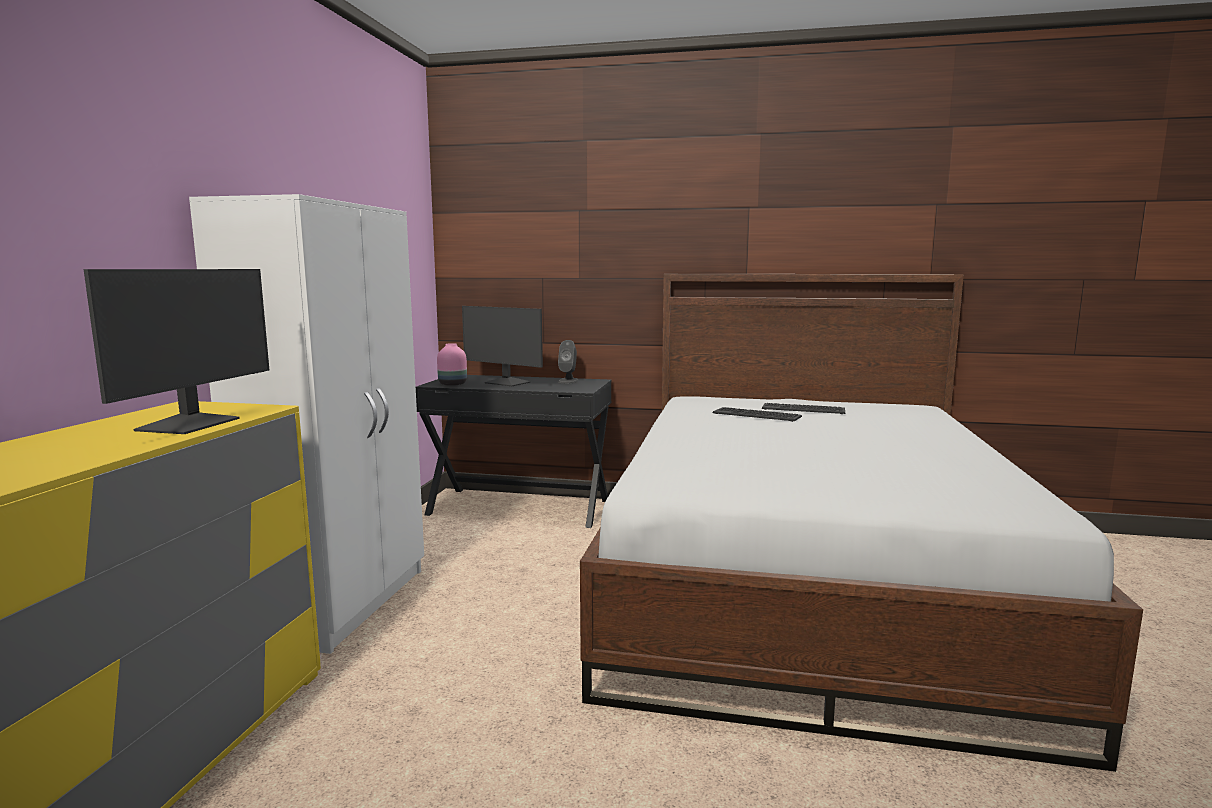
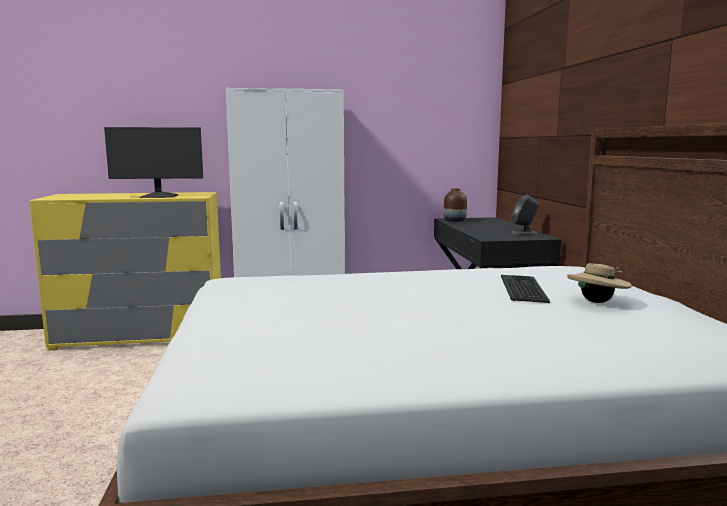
camera: 70 degrees right, 0 degrees up
(452, 384) = (454, 221): pink vase -> brown vase
(506, 383) = (484, 226): monitor -> none
(803, 409) = (597, 302): keyboard -> beige hat

